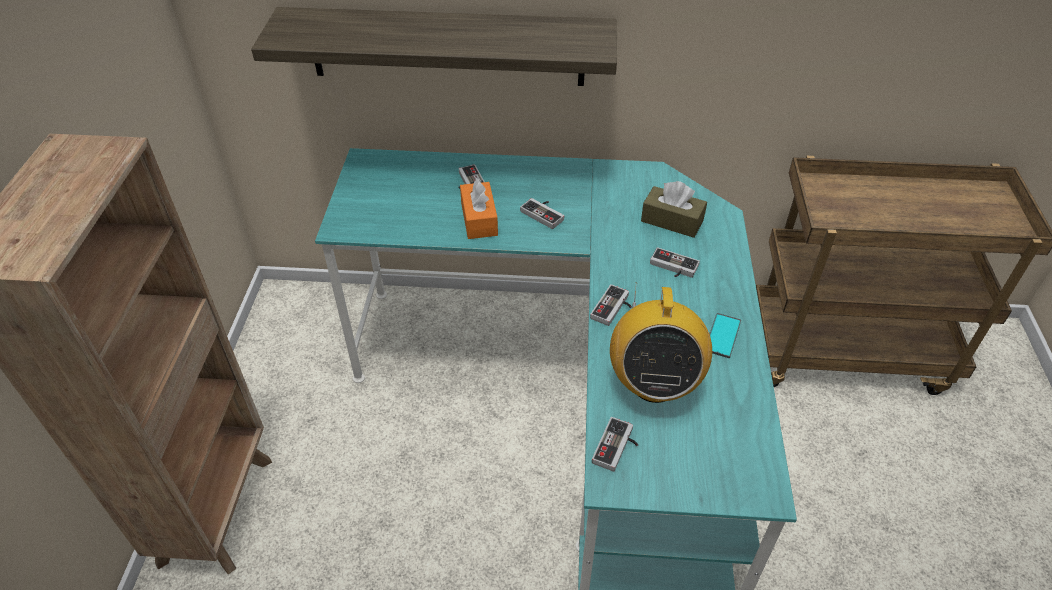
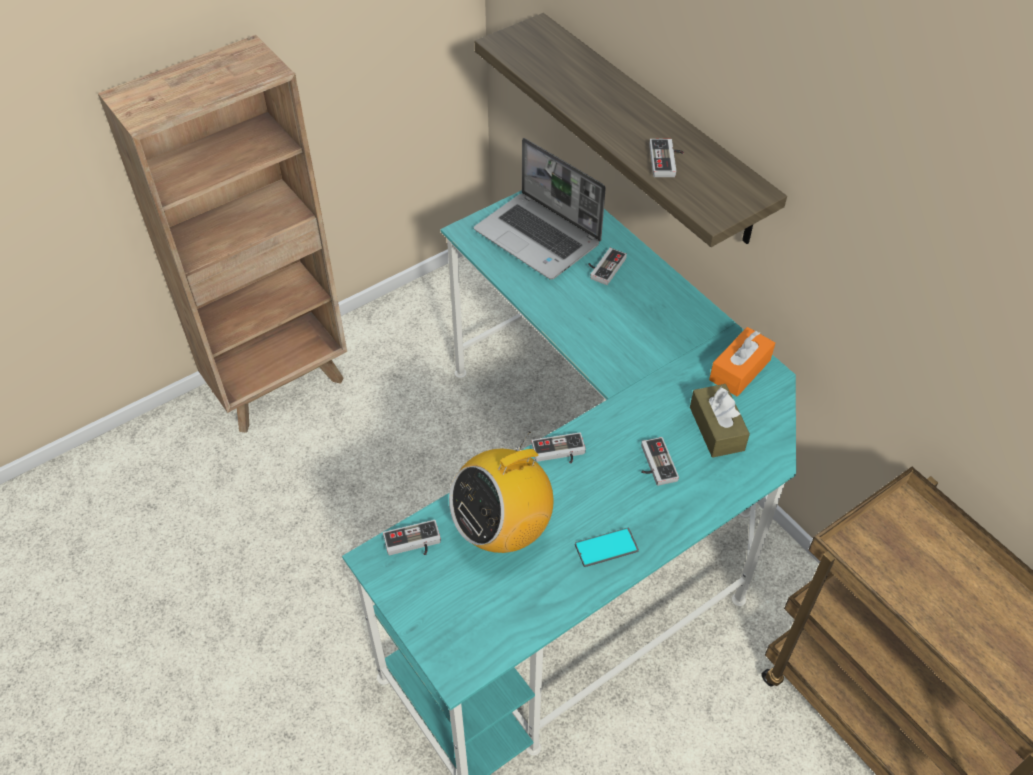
camera: 50 degrees right, 5 degrees up
(398, 196) = (539, 238): none -> laptop
(479, 219) = (568, 302): orange tissue box -> orange tissue box (740, 370)
(544, 213) = (623, 337): game controller -> game controller (667, 161)

